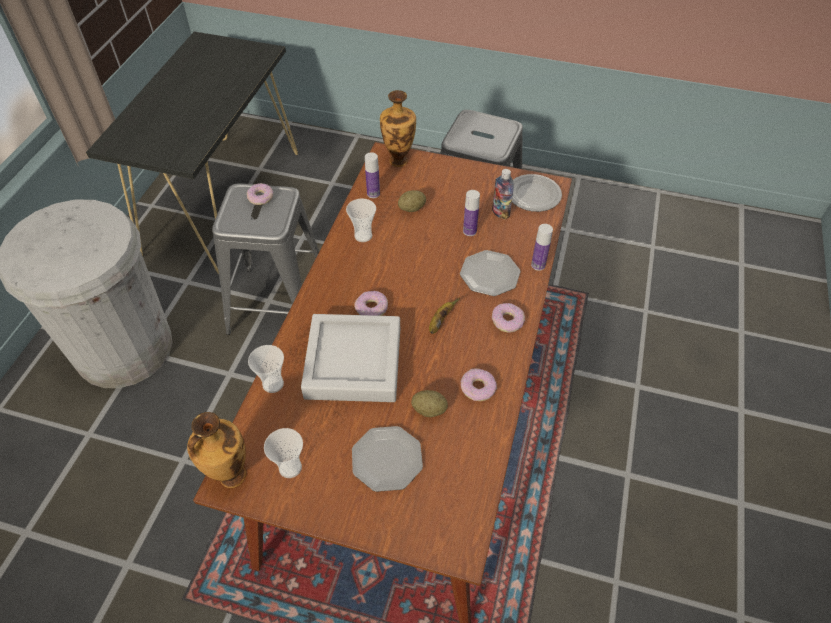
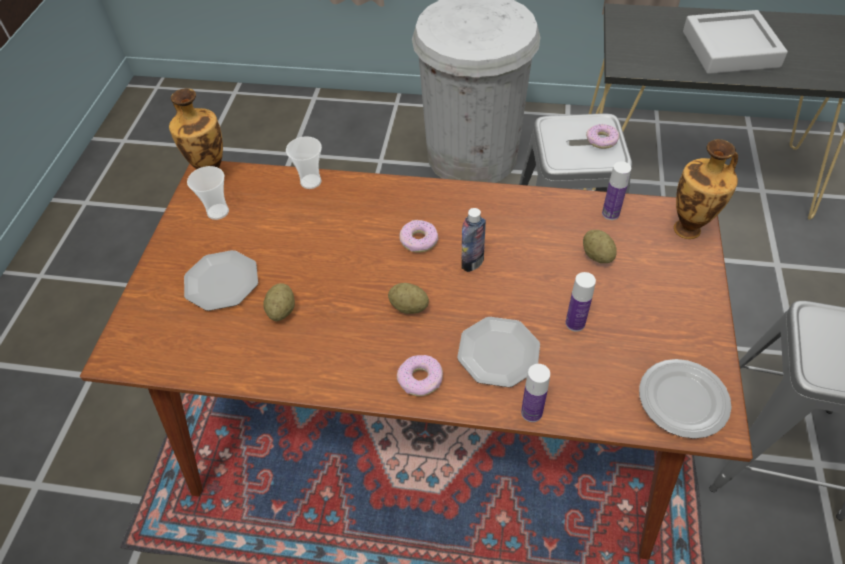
camera: 85 degrees right, 0 degrees up
(353, 363) = (340, 237): grey tray -> grey tray (730, 49)
(363, 236) = (532, 215): cup -> none
(440, 321) = (409, 307): banana -> potato
(477, 388) = (312, 354): donut -> none
(500, 213) = (625, 358): bottle -> bottle (472, 262)

